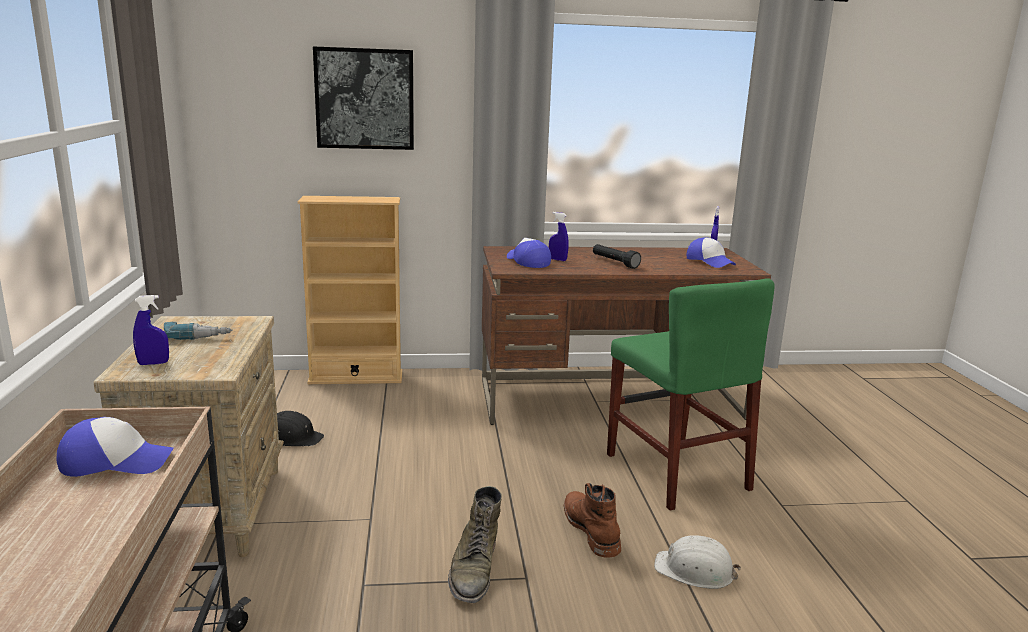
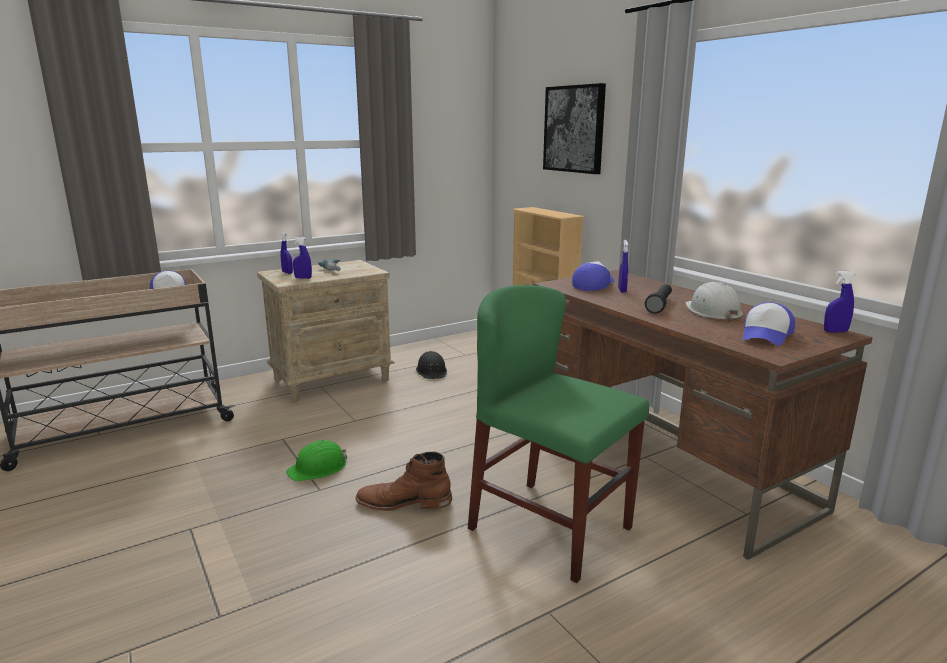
camera: 65 degrees right, 0 degrees up
(213, 359) = (303, 278): none -> blue spray bottle
(474, 569) = (318, 468): green boot -> green hard hat
(591, 529) = (404, 502): brown boot -> brown boot turned 135 degrees counterclockwise
(676, 471) = (550, 528): green chair -> green chair turned 90 degrees clockwise
(695, 570) = (375, 567): white hard hat -> white hard hat (712, 311)

